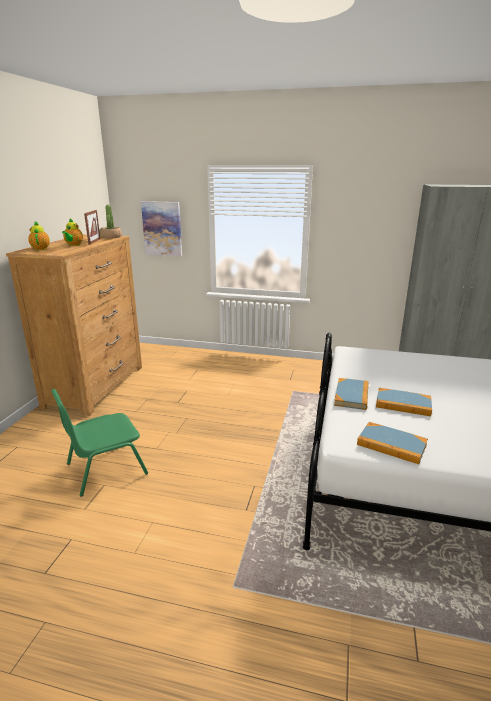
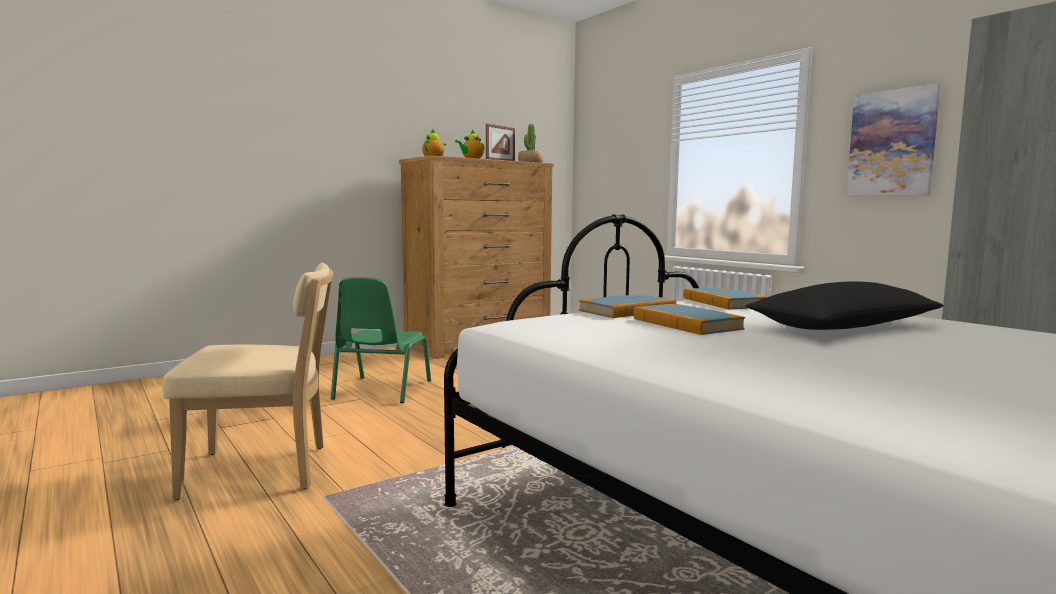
camera: 40 degrees right, 15 degrees down
(105, 468) = (381, 390): green chair -> green chair turned 90 degrees counterclockwise
(158, 591) = (264, 470): none -> beige chair
(162, 228) = (620, 168): picture -> picture (892, 143)
(391, 445) = (560, 334): book -> book (724, 302)
(449, 382) = (843, 327): none -> black pillow

